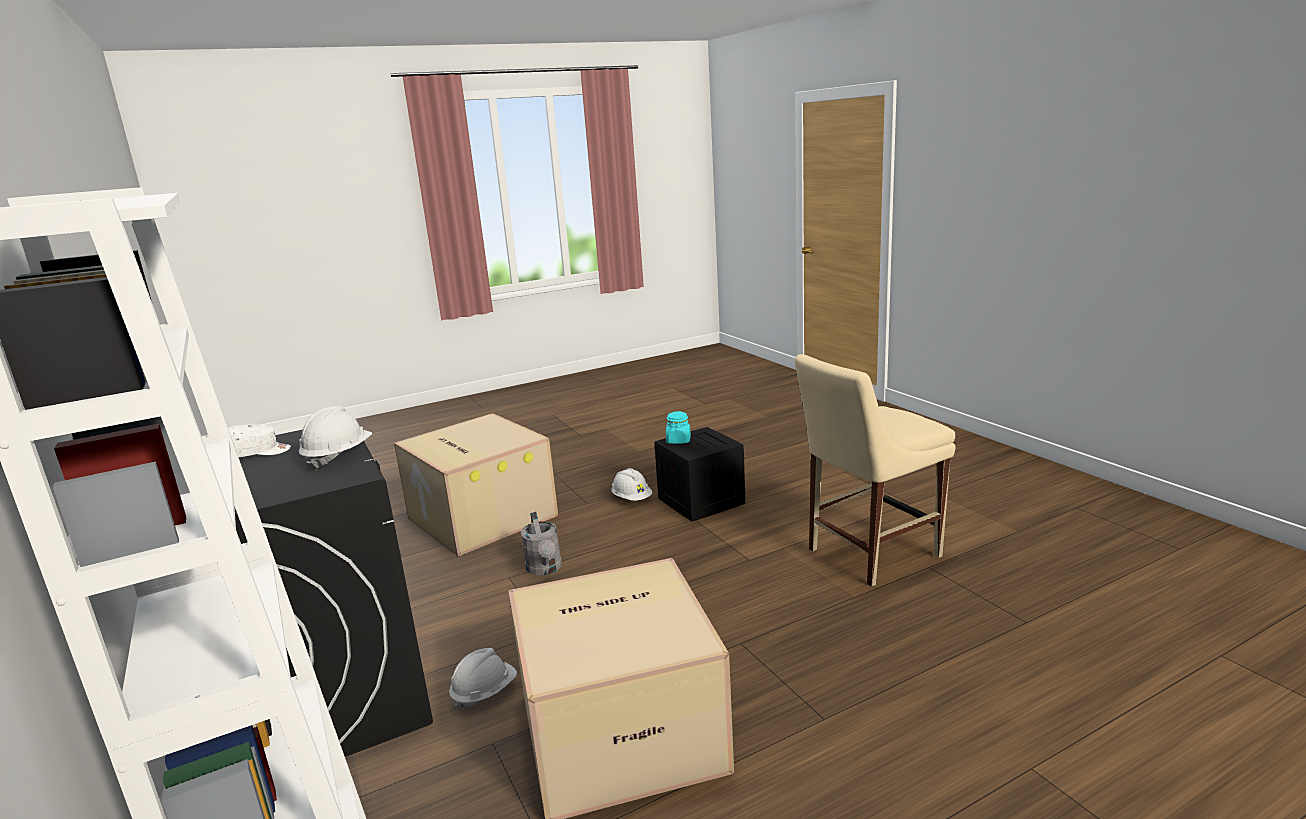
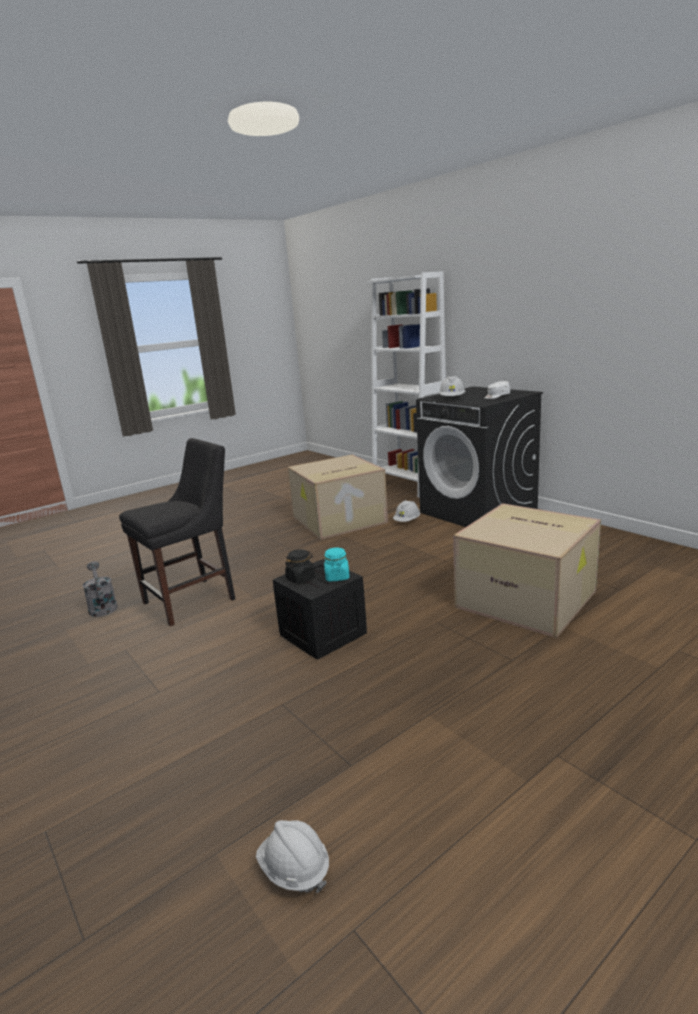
camera: 170 degrees right, 0 degrees up
(545, 569) = (425, 567): grey watering can -> grey watering can (102, 607)
(632, 499) = (394, 631): white hard hat -> white hard hat (294, 870)
(714, 441) = (301, 578): none -> black jar
(868, 554) = (194, 599): beige chair -> black chair

